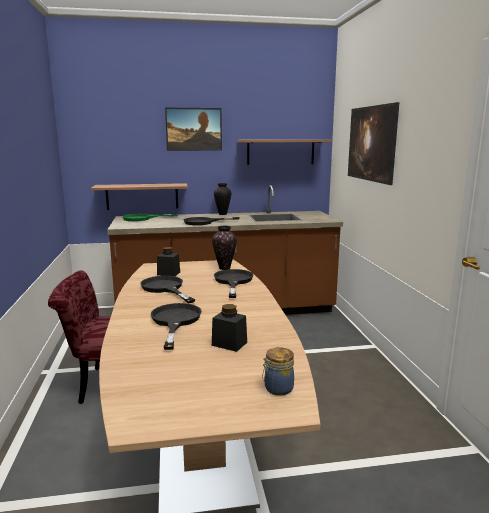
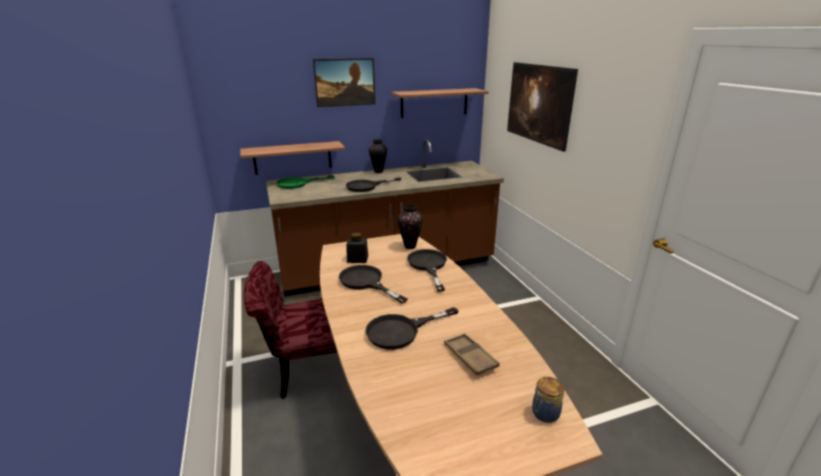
camera: 10 degrees left, 10 degrees up
(175, 321) = (401, 331): black frying pan -> black frying pan turned 105 degrees counterclockwise
(229, 344) = (470, 357): black jar -> brown tray

